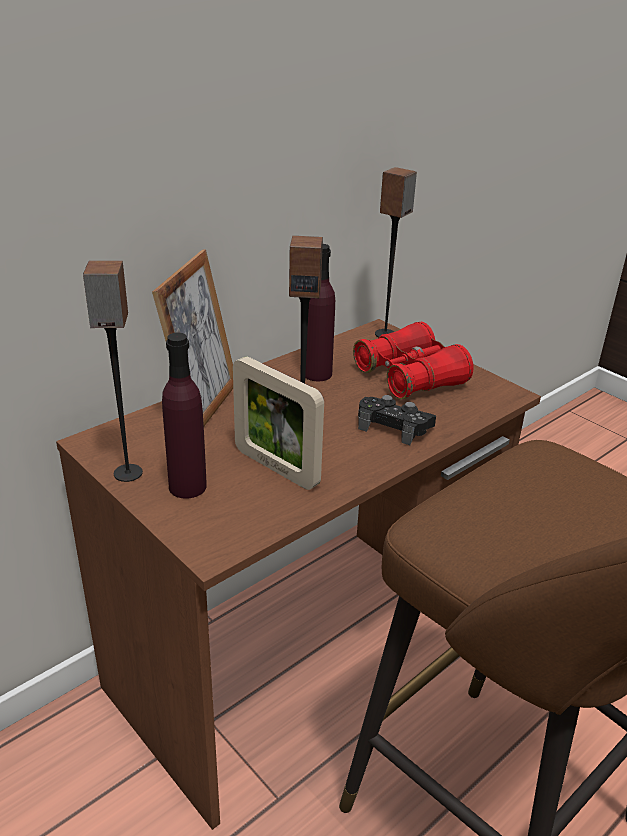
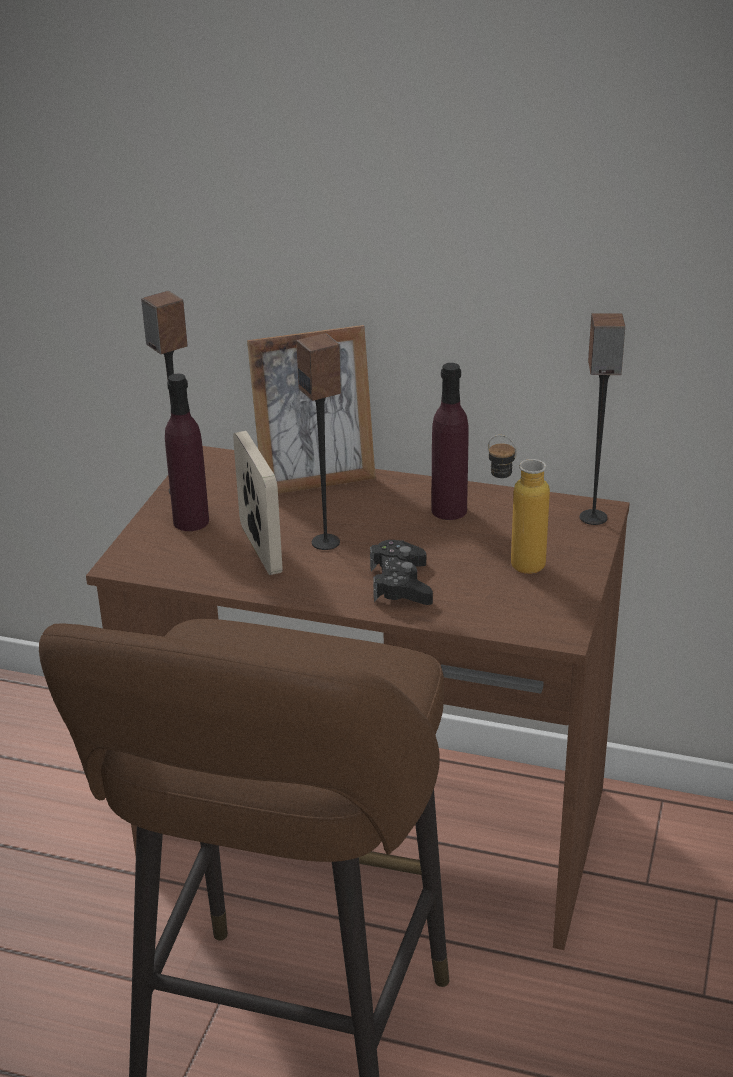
camera: 60 degrees right, 0 degrees up
(276, 467) = (260, 549): picture frame -> picture frame turned 150 degrees clockwise
(410, 377) = (514, 562): red binoculars -> bottle

